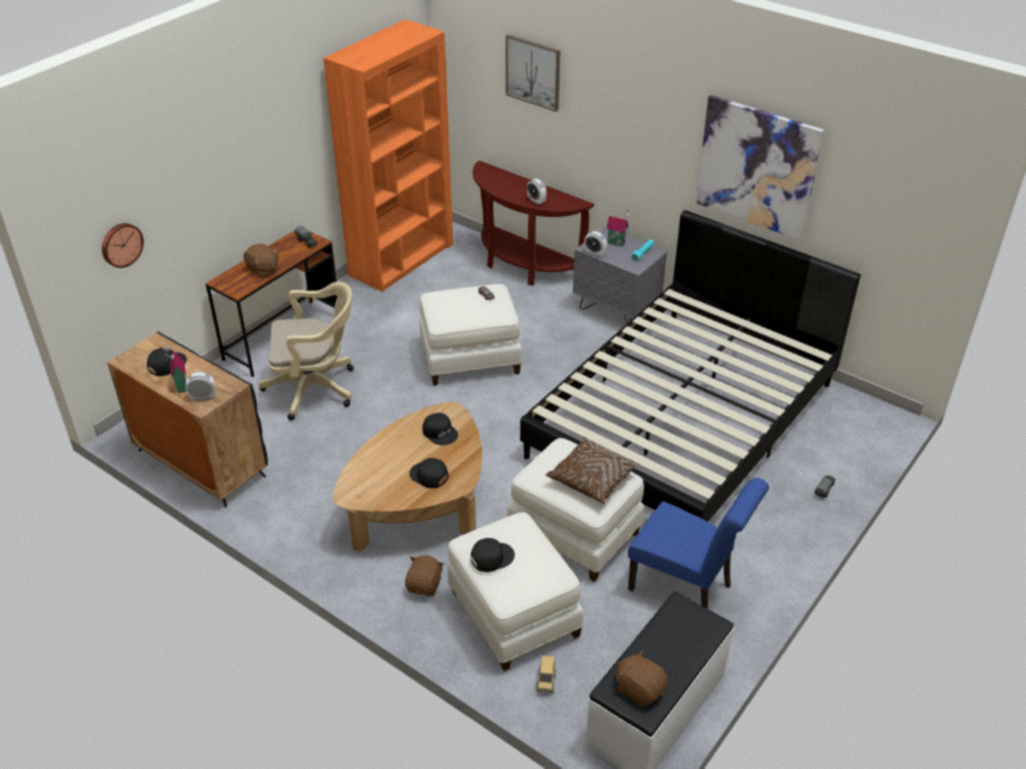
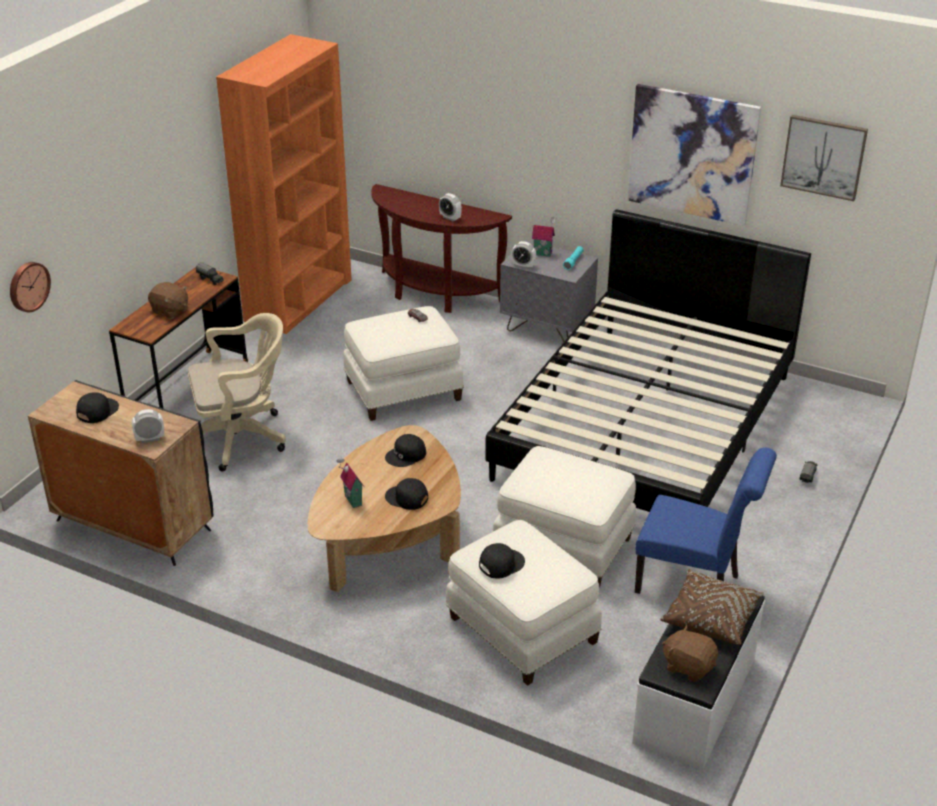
camera: 10 degrees left, 5 degrees down
(180, 386) = (120, 430): toy house -> toy house (351, 500)
(425, 585) = (419, 615): brown plush toy -> none
(440, 432) = (406, 455): black cap -> black cap turned 105 degrees clockwise
(533, 72) = (437, 80): picture -> picture (823, 157)
(546, 682) = (574, 690): toy truck -> none
(592, 478) = (583, 479): brown pillow -> brown pillow (711, 617)

